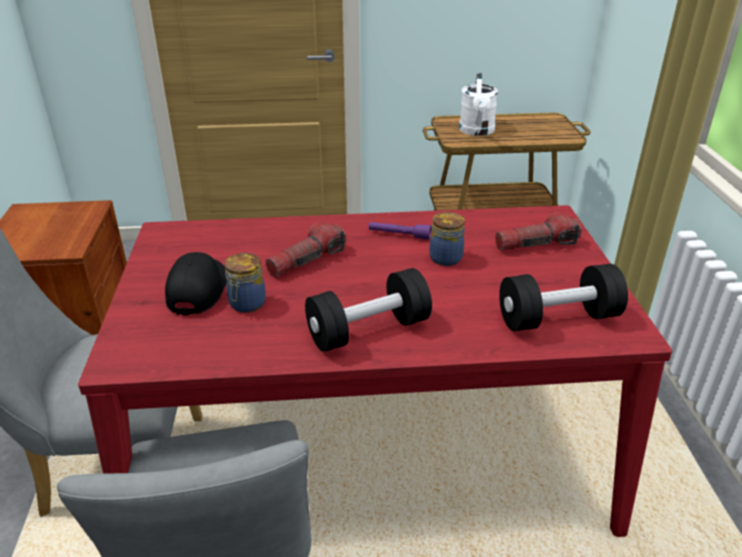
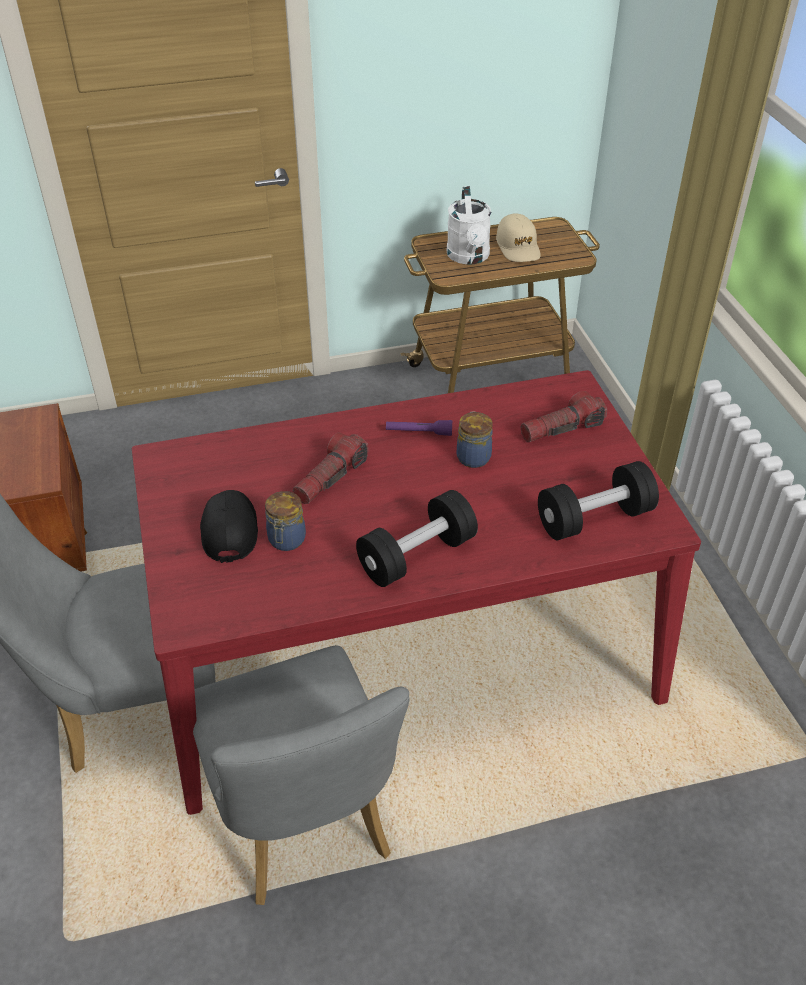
camera: 10 degrees left, 10 degrees up
(520, 128) = (518, 247): none -> beige cap

